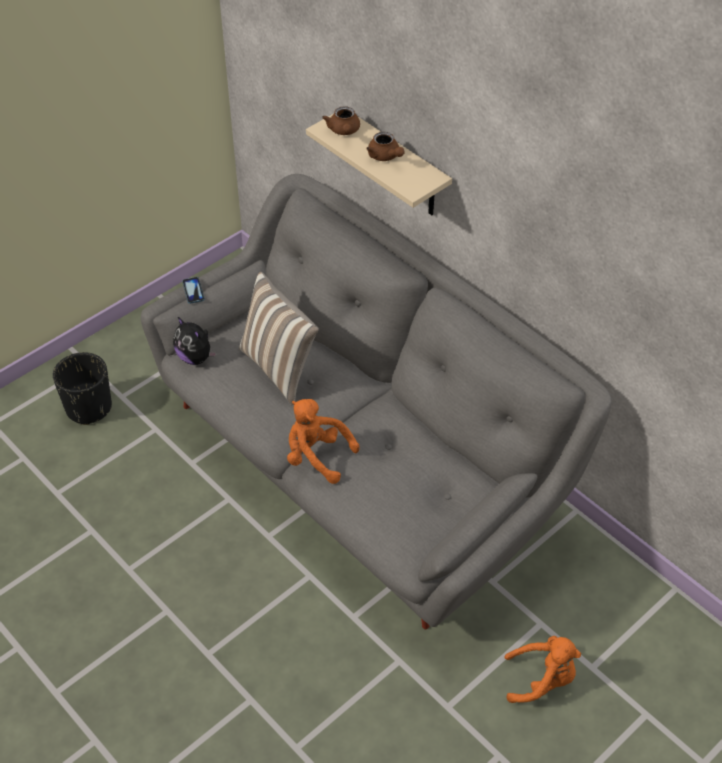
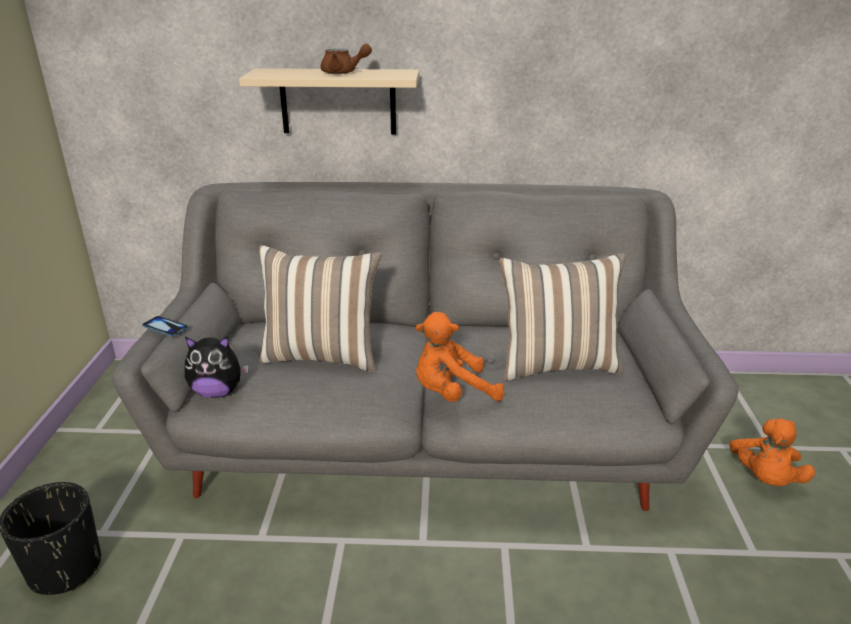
camera: 45 degrees left, 20 degrees down
(344, 131) = (279, 72): brown teapot -> none
(407, 485) = (557, 364): none -> pillow
(542, 680) = (764, 479): orange plush toy -> orange plush toy turned 150 degrees clockwise

